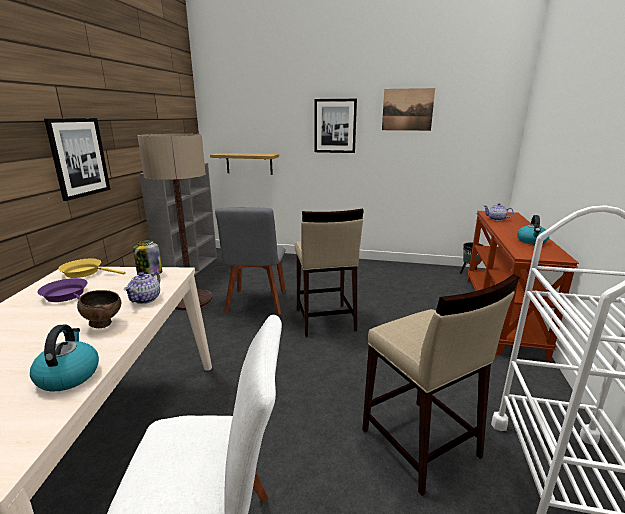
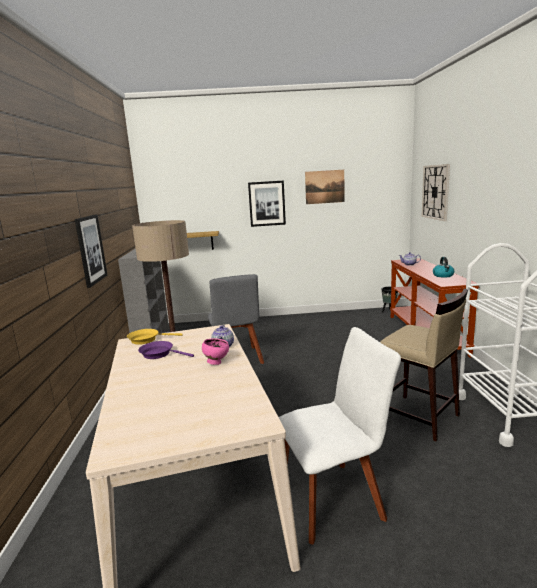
camera: 15 degrees left, 5 degrees down
(68, 375) = (237, 387): kettle -> none
(104, 324) = (216, 362): brown bowl -> pink bowl
(149, 273) = (200, 332): jar -> none
(324, 320) = (302, 361): beige stool -> none
(550, 123) = (435, 192): none -> wall clock

